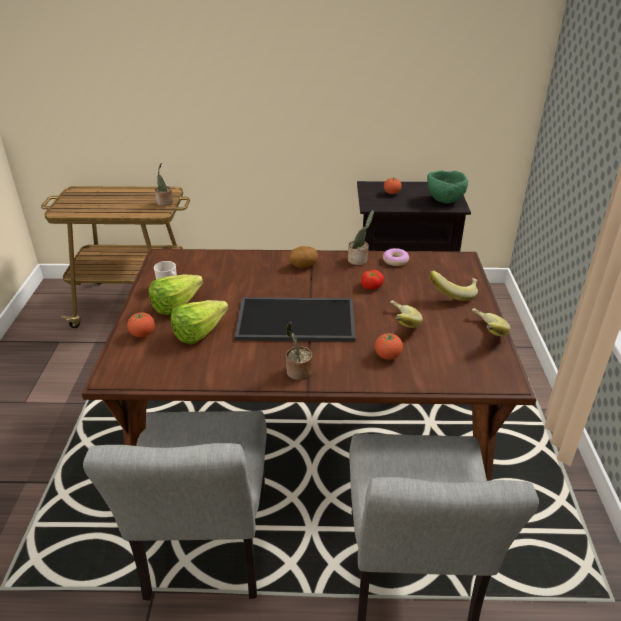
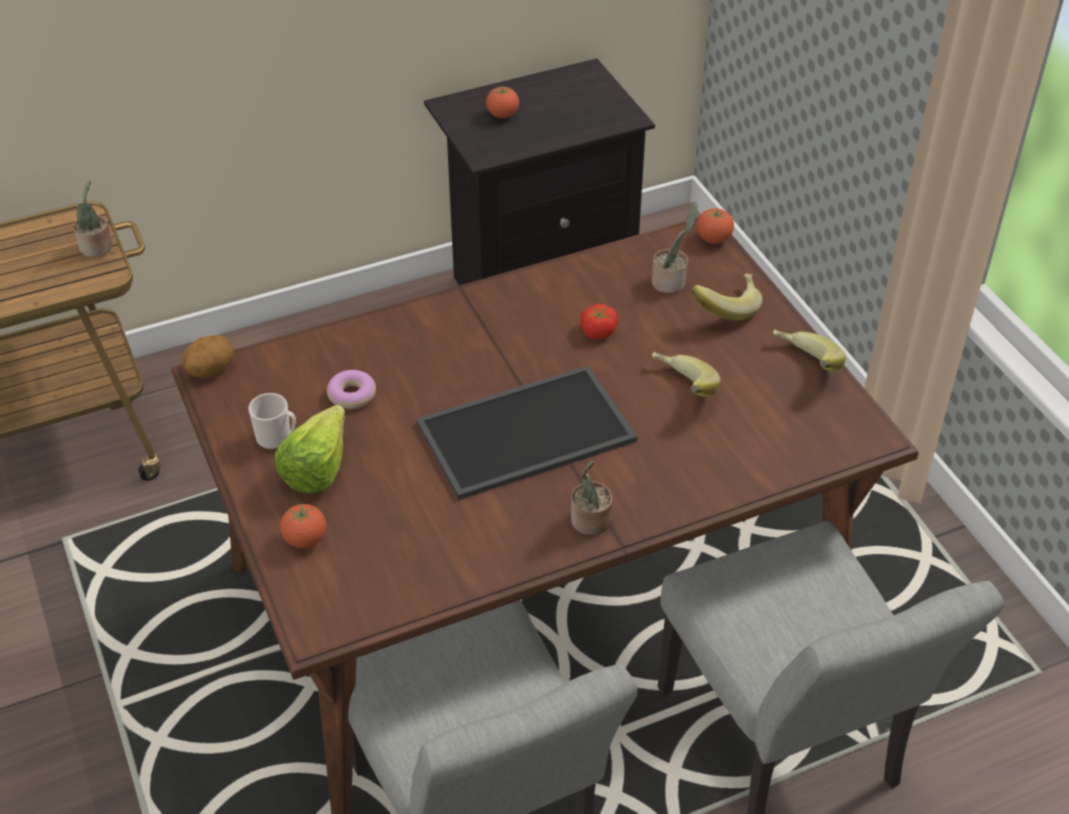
camera: 25 degrees left, 10 degrees up
(204, 332) = (400, 501): lettuce -> none
(303, 266) = (467, 324): potato -> potato (210, 370)
(359, 260) = (548, 285): potted plant -> potted plant (671, 282)
(387, 356) = (696, 451): tomato -> tomato (713, 239)
(395, 260) = (605, 269): donut -> donut (352, 395)
(444, 200) = (598, 108): green bowl -> none

